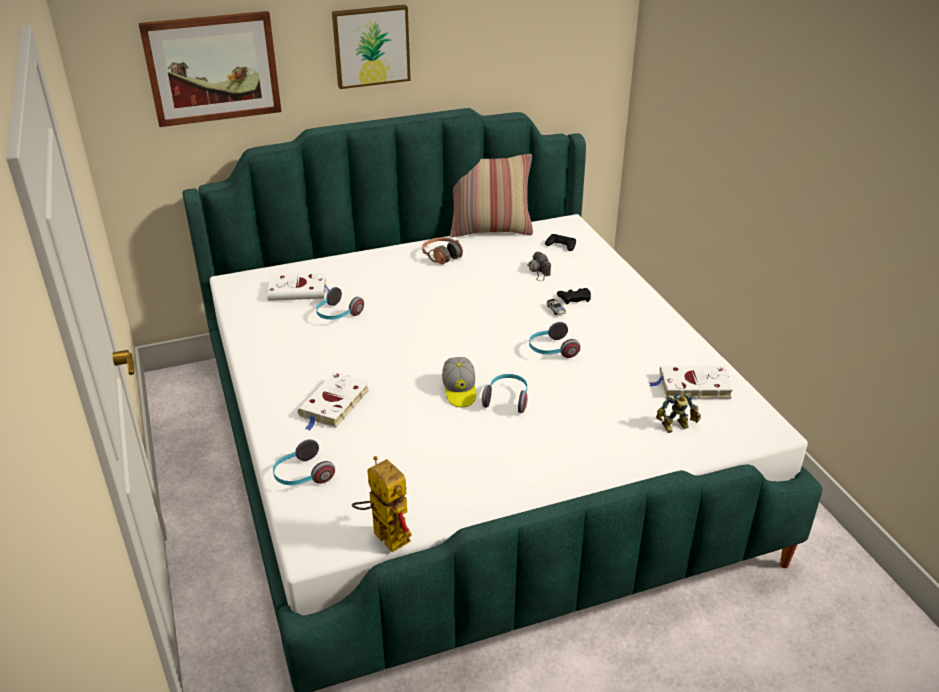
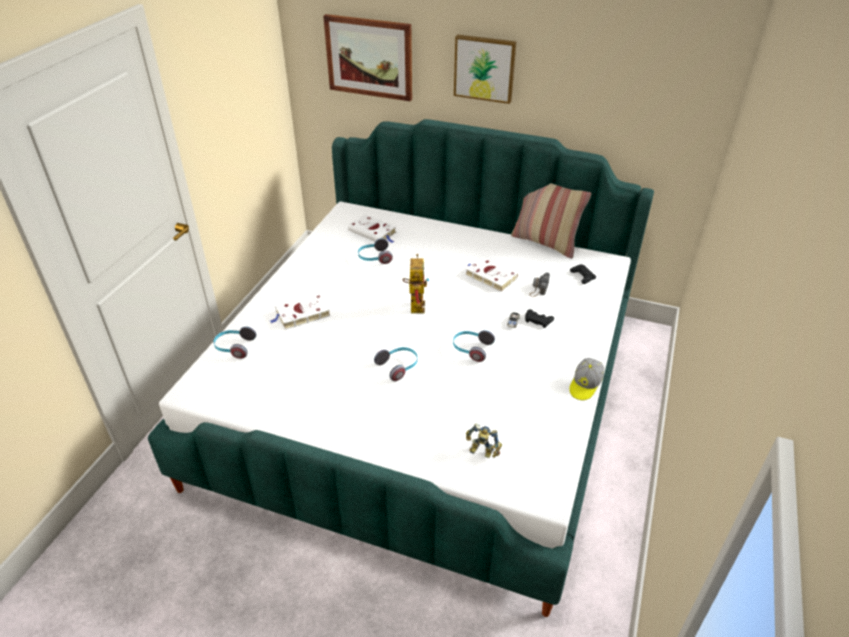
camera: 40 degrees right, 5 degrees up
(383, 534) = (226, 407): toy robot -> toy robot (415, 304)
(442, 256) = (488, 247): headphones -> none
(459, 390) = (379, 344): cap -> cap (585, 385)
(692, 386) = (534, 430): white book -> white book (489, 276)

